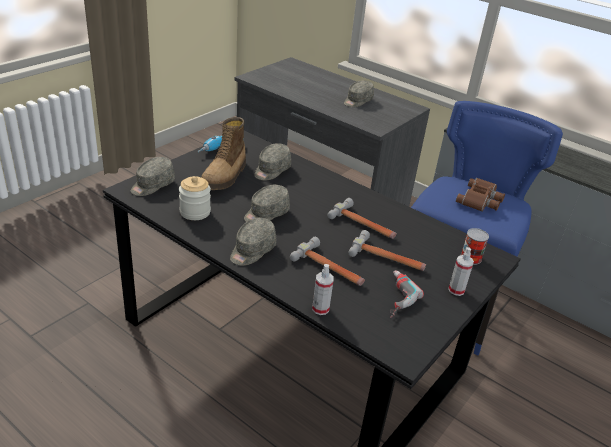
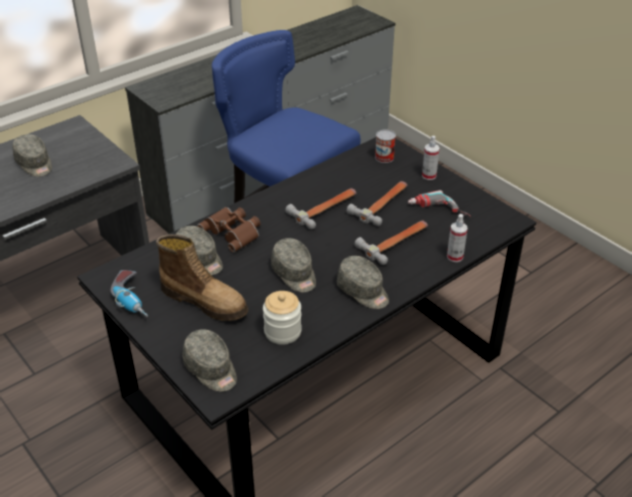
camera: 75 degrees left, 5 degrees up
(481, 200) = (291, 129): brown binoculars -> brown binoculars (233, 231)

